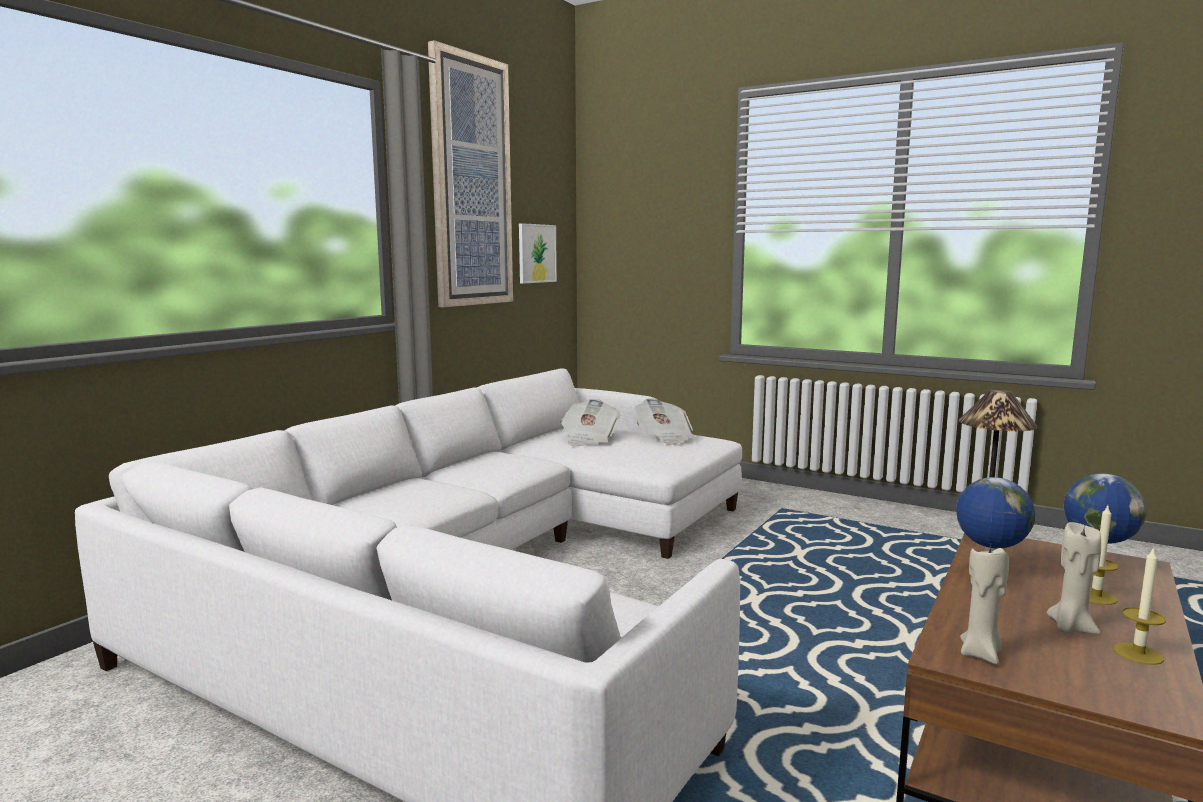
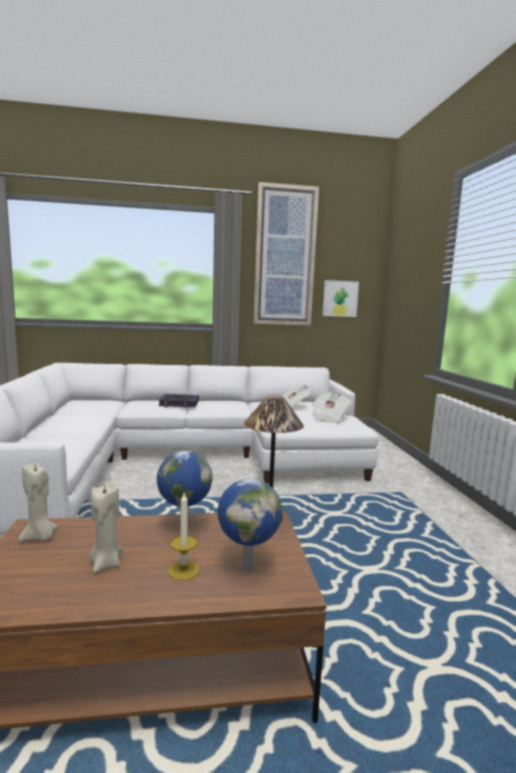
camera: 50 degrees right, 0 degrees up
(447, 481) = (179, 404): none -> book
(1138, 653) = (73, 593): candle -> none

